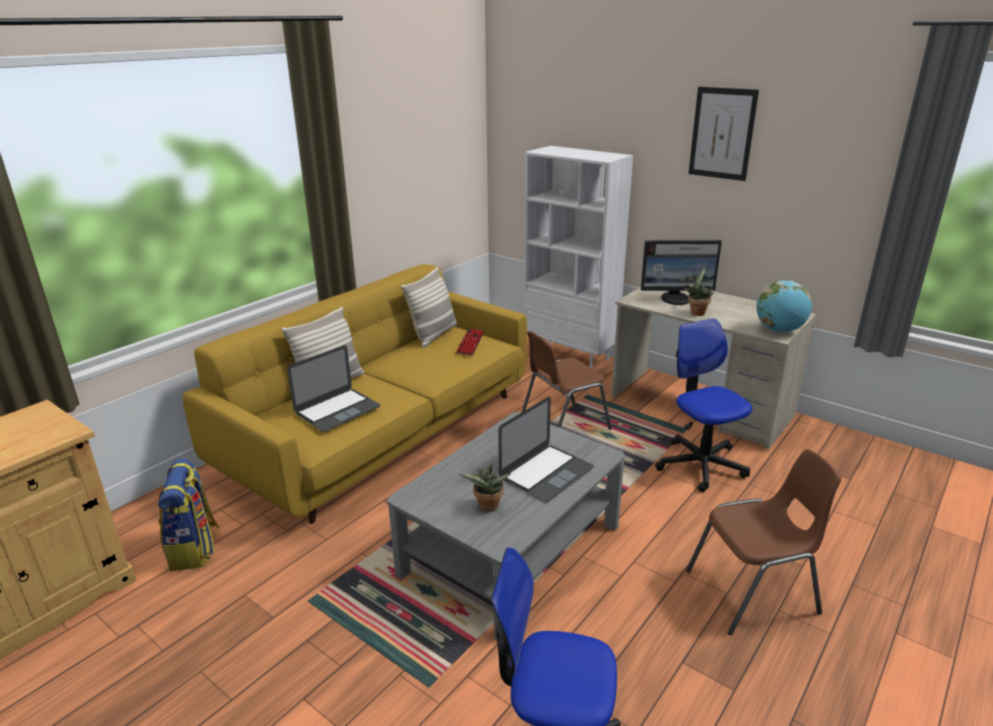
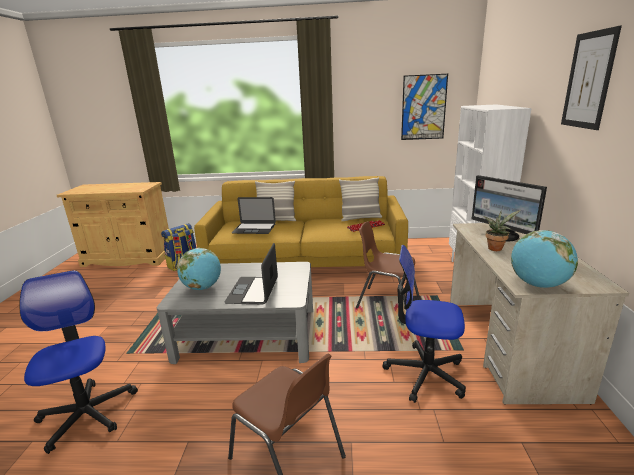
camera: 55 degrees right, 5 degrees down
(440, 152) = (423, 107): none -> picture
(487, 508) = (202, 287): potted plant -> globe
(546, 472) = (253, 290): laptop -> laptop turned 90 degrees clockwise
(701, 464) = (425, 373): office chair -> office chair turned 105 degrees counterclockwise

